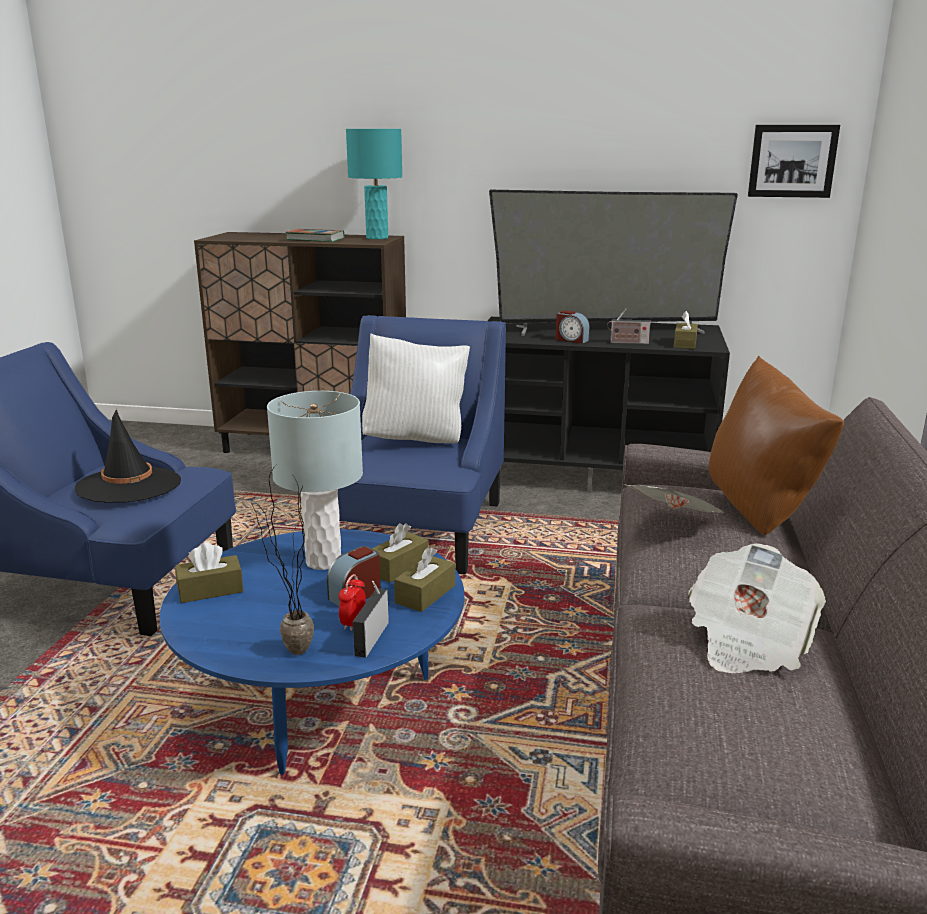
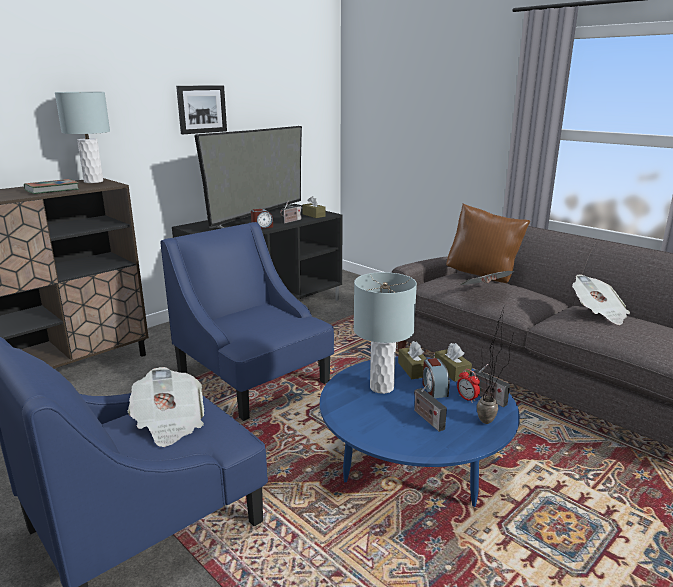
camera: 55 degrees left, 0 degrees up
(129, 485) = (169, 423): black hat -> newspaper
(210, 590) = (381, 432): brown tissue box -> none
(268, 609) = (427, 419): none -> radio
(376, 238) = (93, 181): turquoise table lamp -> grey table lamp
(416, 440) = (253, 314): white pillow -> none
(792, 161) = (313, 106): picture -> picture (201, 109)

